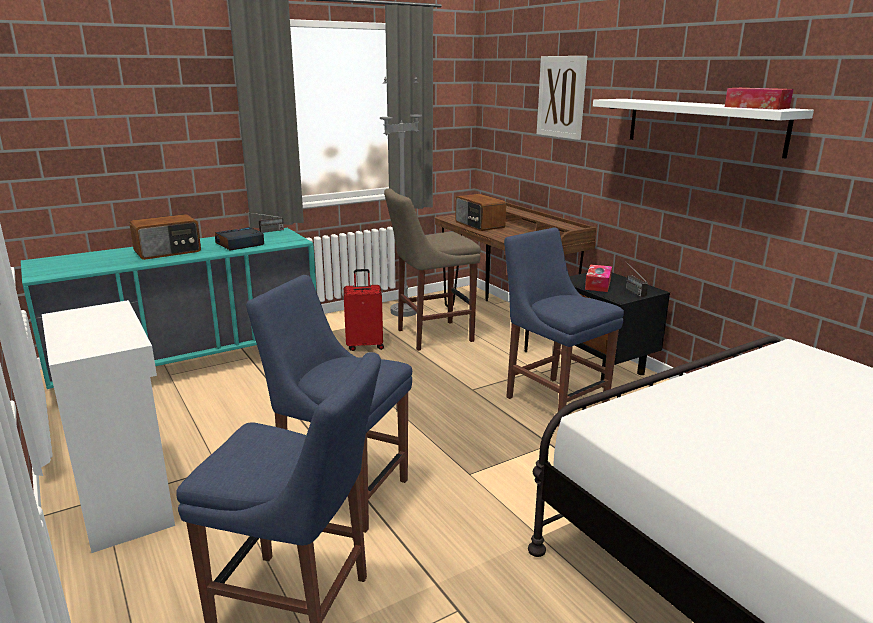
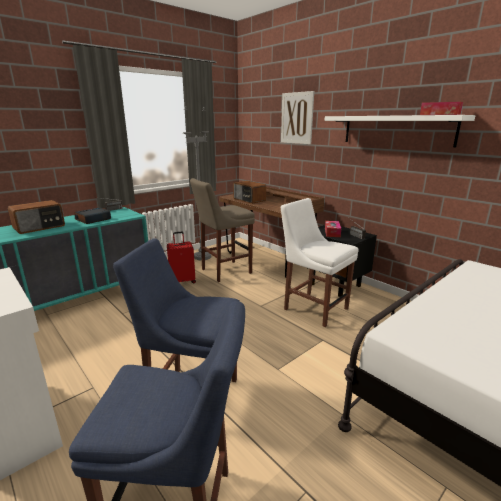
camera: 10 degrees left, 0 degrees up
(553, 399) = (313, 307): blue chair -> white chair

